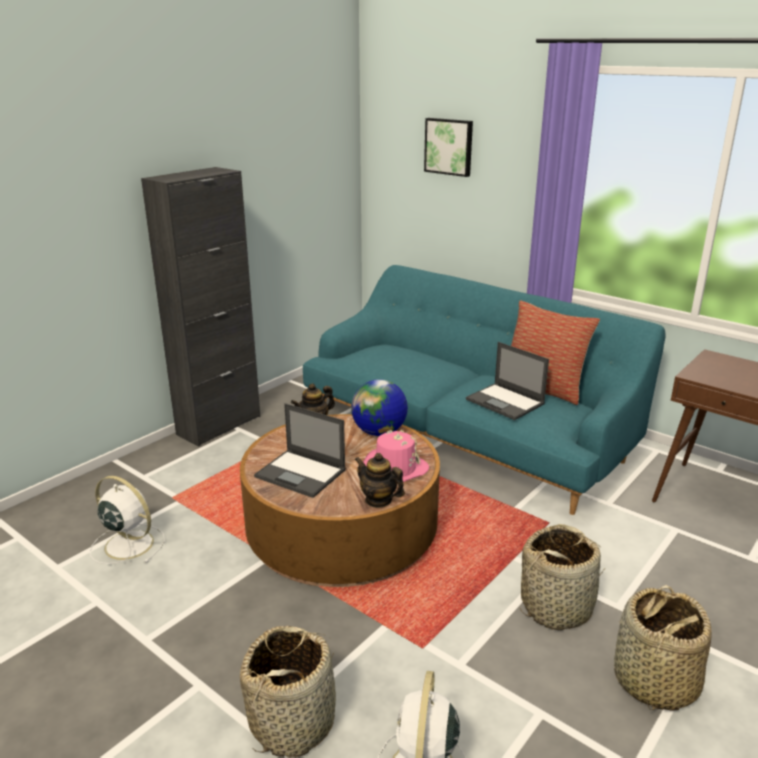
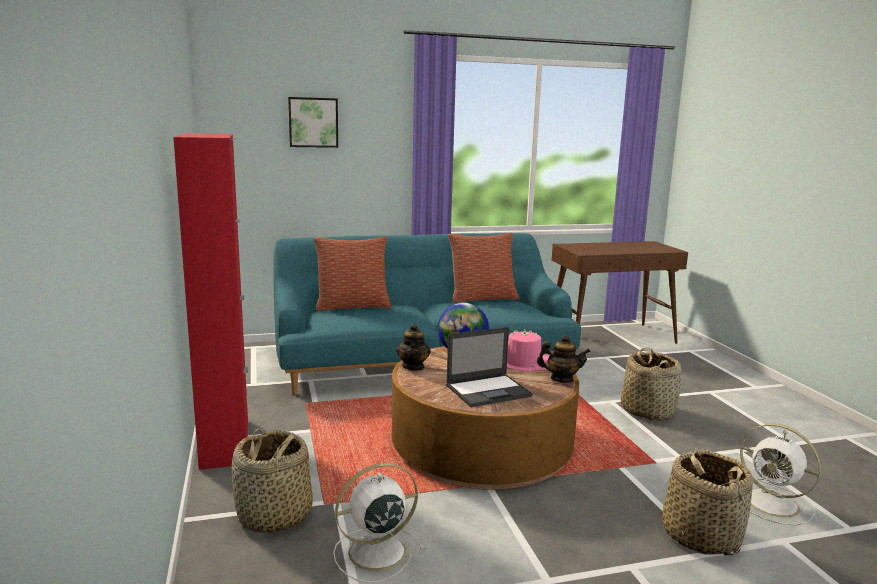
camera: 55 degrees left, 10 degrees down
(219, 425) = (225, 443): black cabinet -> red cabinet
(378, 500) = (561, 379): teapot -> teapot turned 150 degrees counterclockwise
(407, 350) = (352, 306): none -> pillow
(506, 402) = (487, 309): laptop -> none
(654, 682) = (730, 413): basket -> basket (274, 516)

